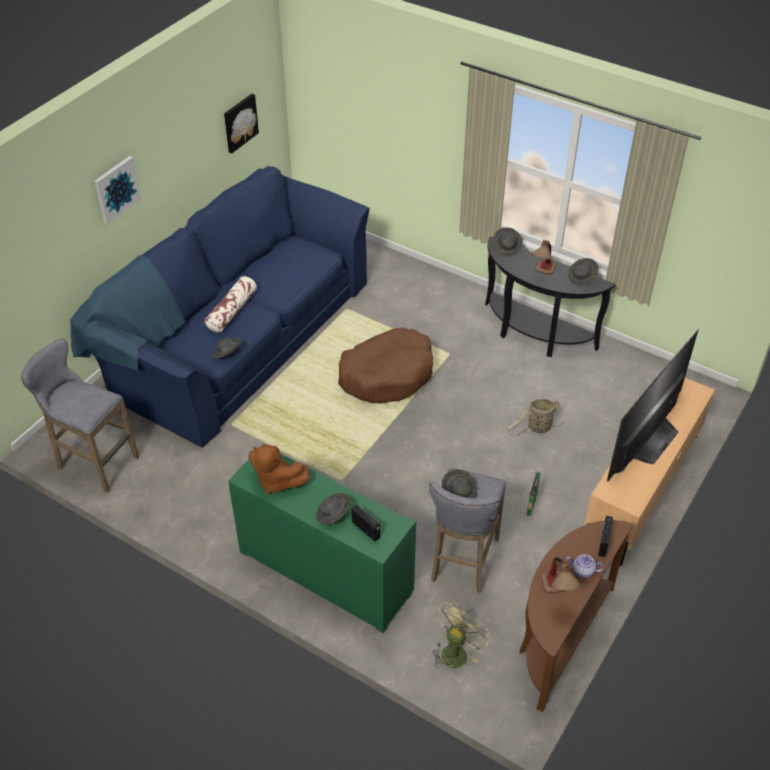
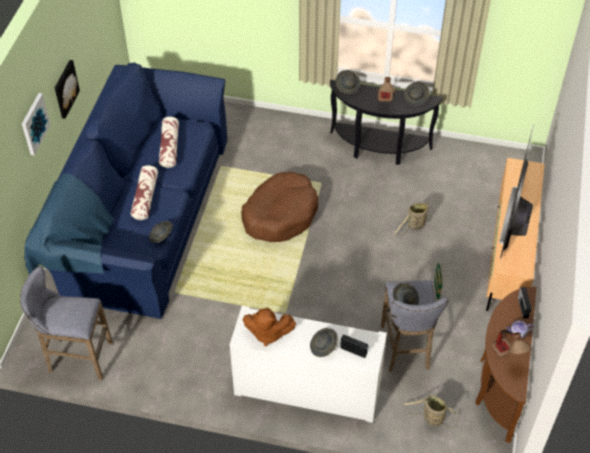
camera: 20 degrees left, 5 degrees up
(239, 122) = (96, 32): picture -> picture (65, 89)
(285, 267) = (169, 147): none -> pillow
(325, 571) = (307, 389): green cabinet -> white cabinet
(456, 651) = (431, 418): green fan -> basket

